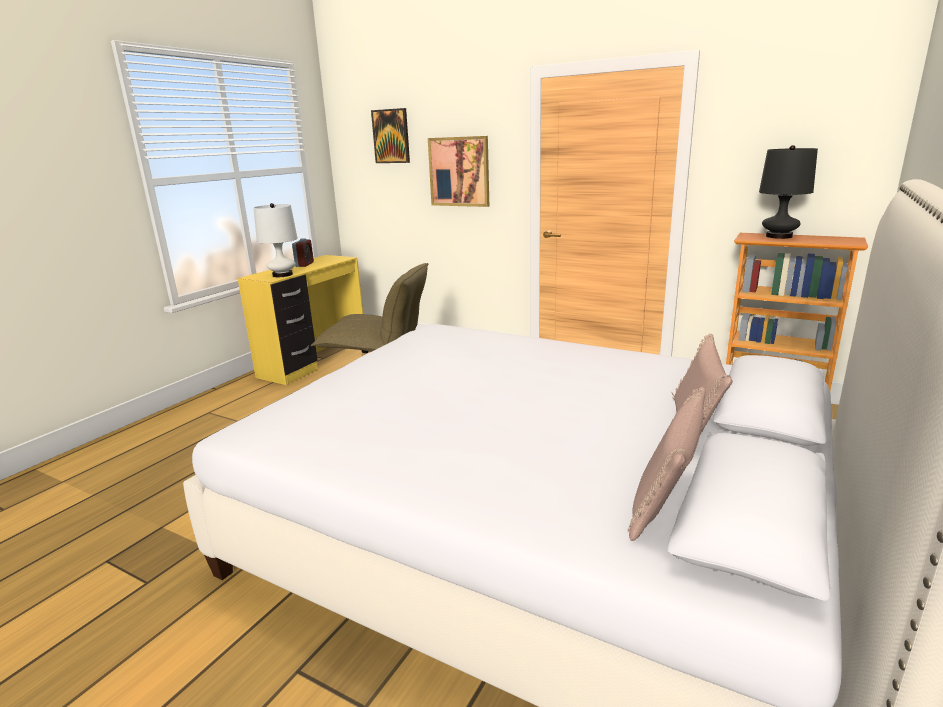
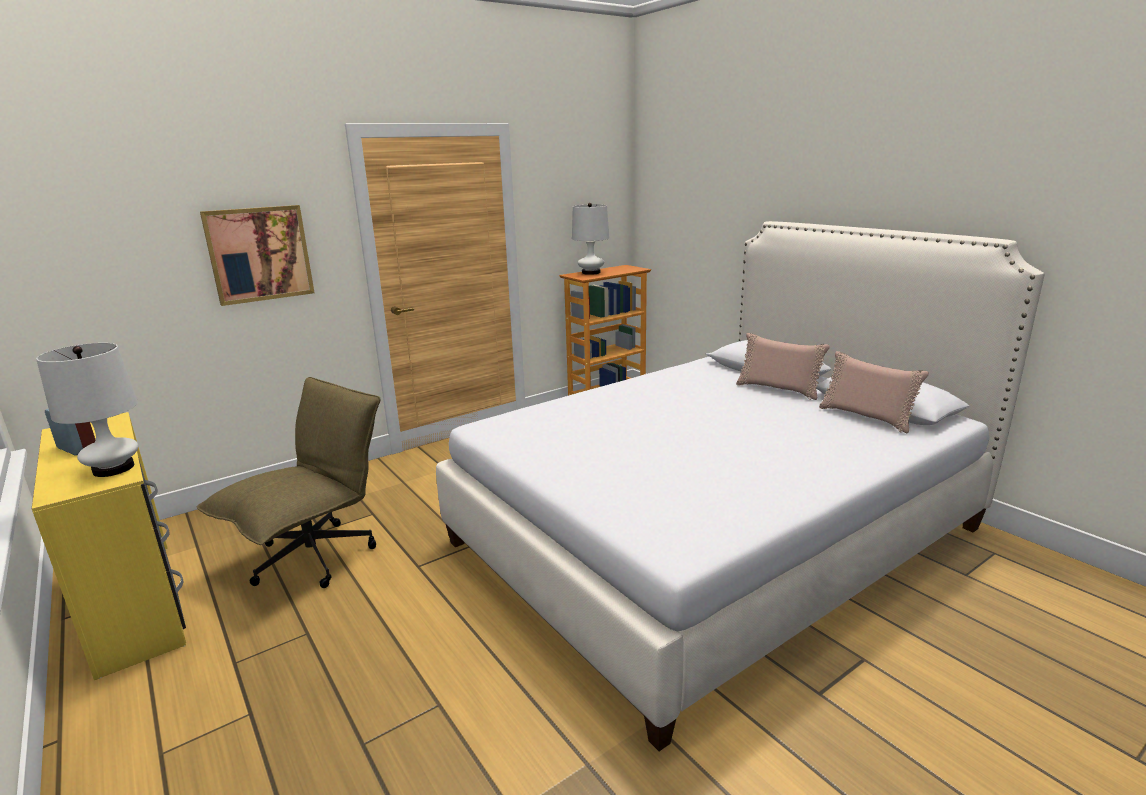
camera: 65 degrees left, 0 degrees up
(391, 136) = (115, 212): picture -> none
(778, 236) = (591, 272): black table lamp -> white table lamp

